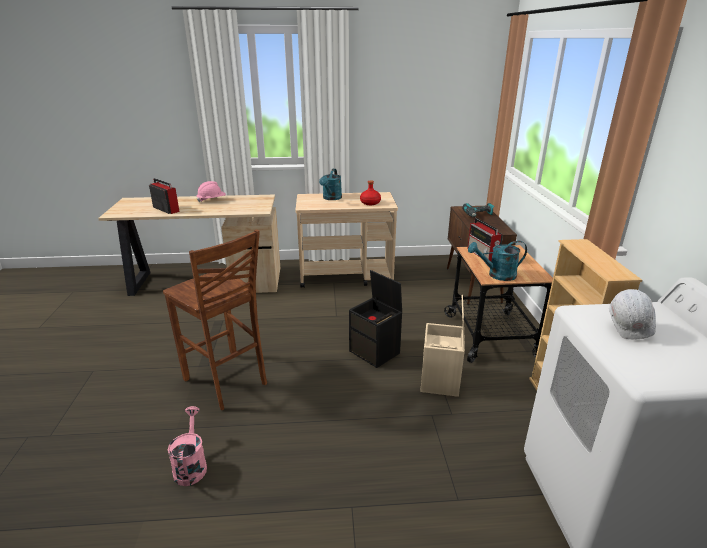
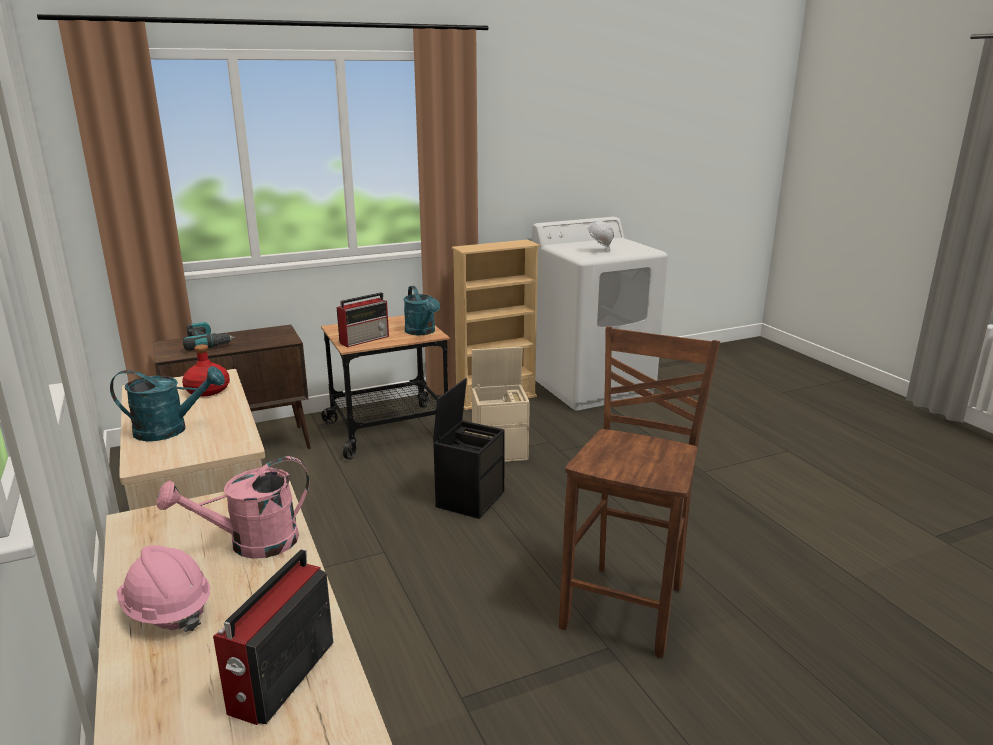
camera: 110 degrees left, 5 degrees down
(191, 465) = (772, 575): pink watering can -> pink watering can (251, 544)

